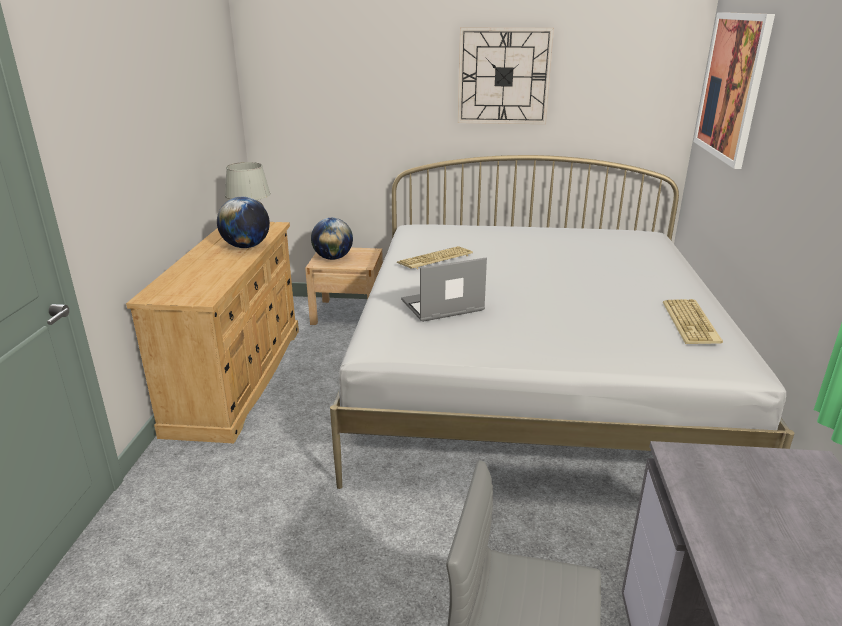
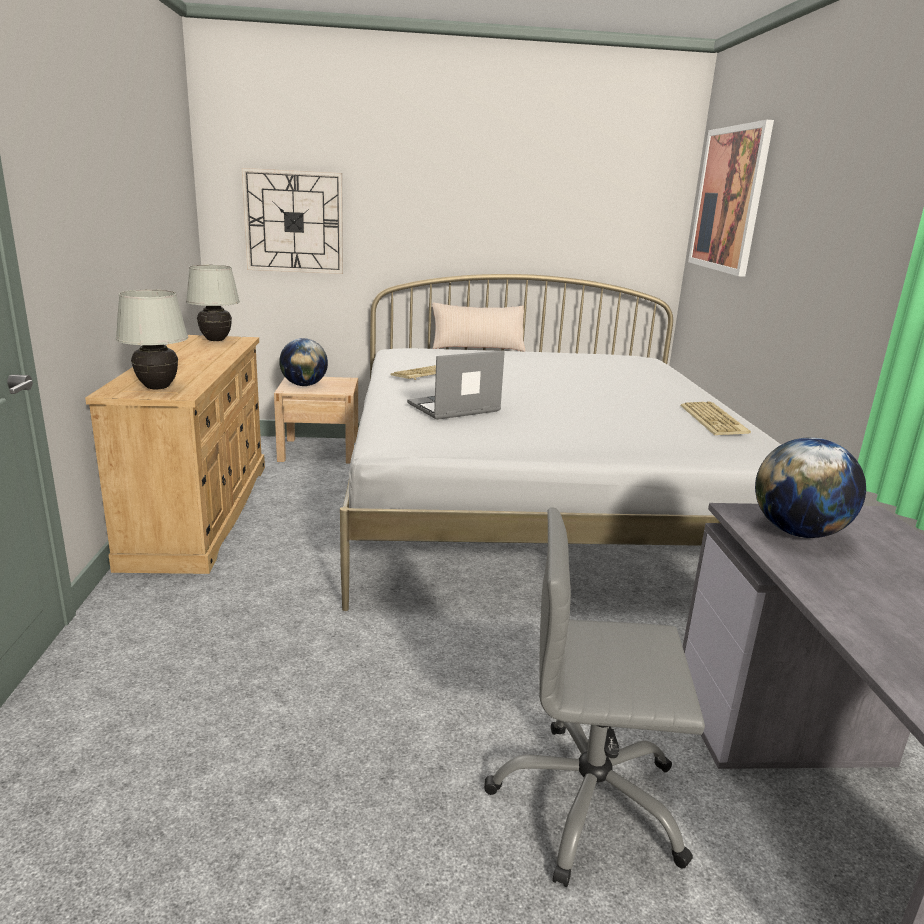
camera: 10 degrees left, 5 degrees down
(186, 291) = (157, 388): none -> white table lamp
(246, 246) = (216, 354): globe -> globe (798, 532)
(488, 223) = (477, 347): none -> beige pillow
(503, 76) = (494, 189): wall clock -> wall clock (294, 222)

